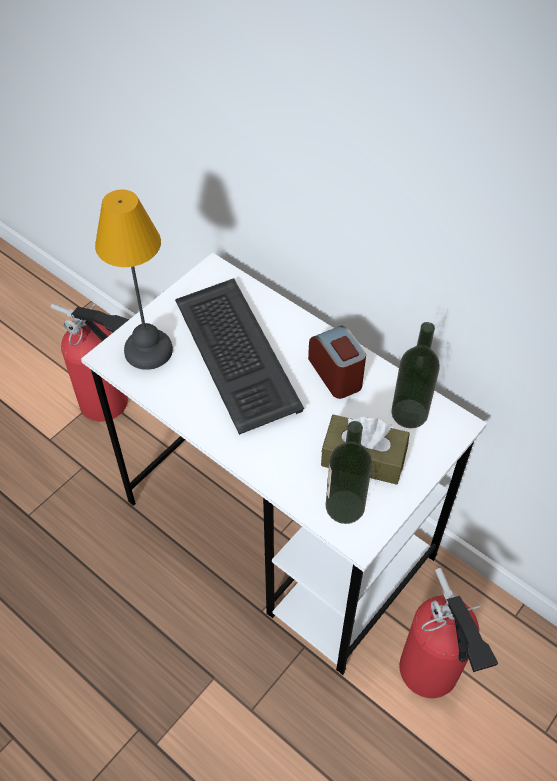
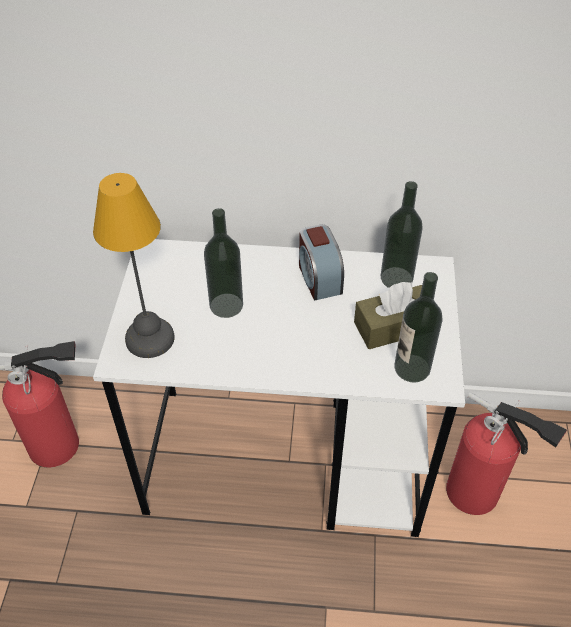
camera: 35 degrees left, 5 degrees down
(234, 355) = (226, 305): keyboard -> bottle
(336, 373) = (319, 278): alarm clock -> alarm clock turned 135 degrees counterclockwise

